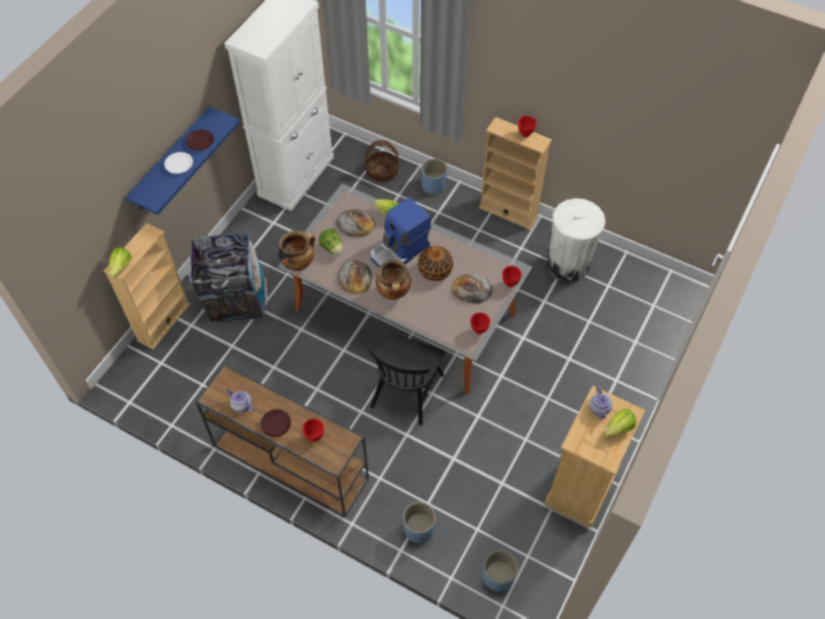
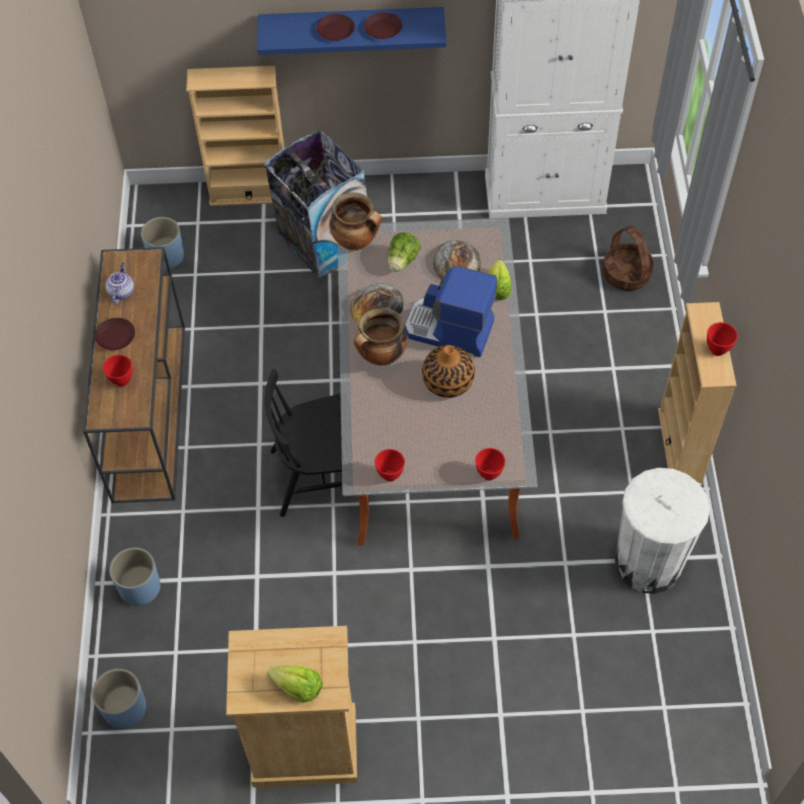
camera: 60 degrees right, 0 degrees up
(121, 267) = (201, 80): lettuce -> none
(179, 165) = (335, 30): white plate -> brown plate
(433, 186) = (651, 340): blue planter -> blue planter (166, 257)
(472, 289) = (449, 435): bread -> none
(599, 409) = (314, 651): teapot -> none

